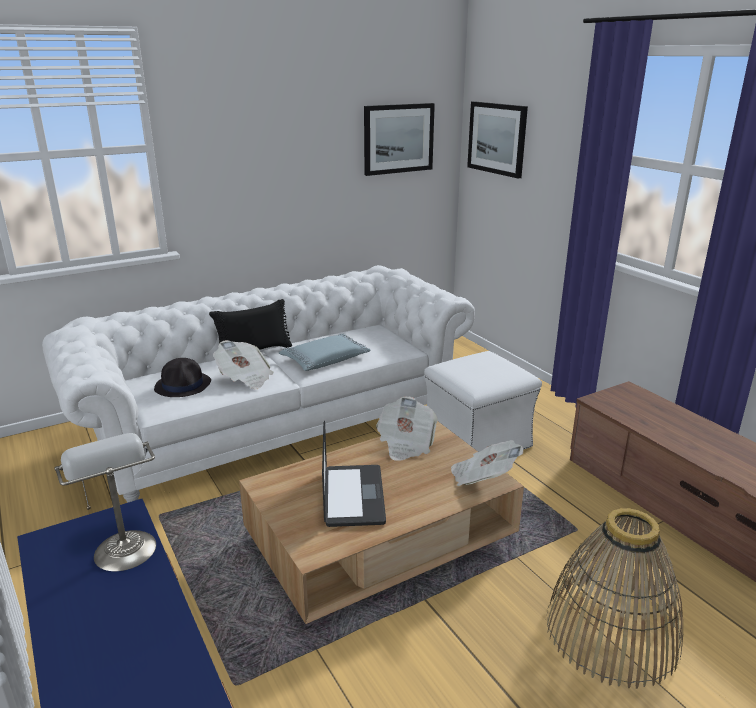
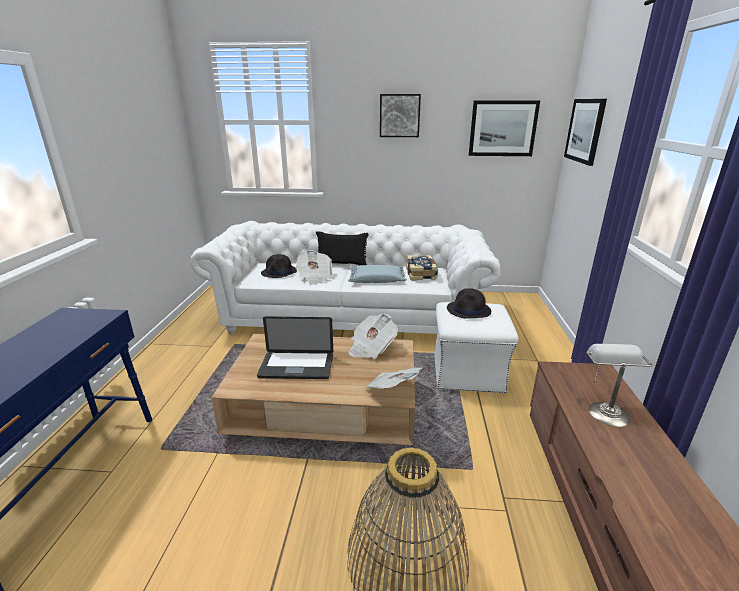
camera: 35 degrees right, 0 degrees up
(120, 543) = (82, 326): white table lamp -> white table lamp (604, 408)
(277, 130) = (399, 115): none -> picture
(353, 496) = (296, 366): laptop -> laptop turned 60 degrees clockwise
(369, 338) = (421, 274): none -> book
(472, 366) = (469, 310): none -> black hat

